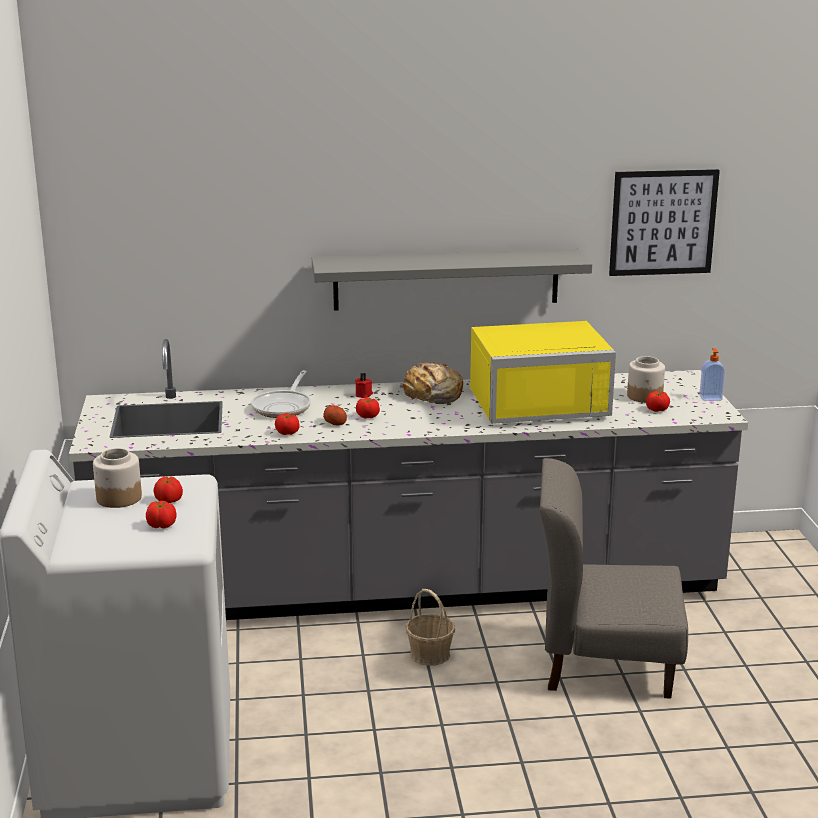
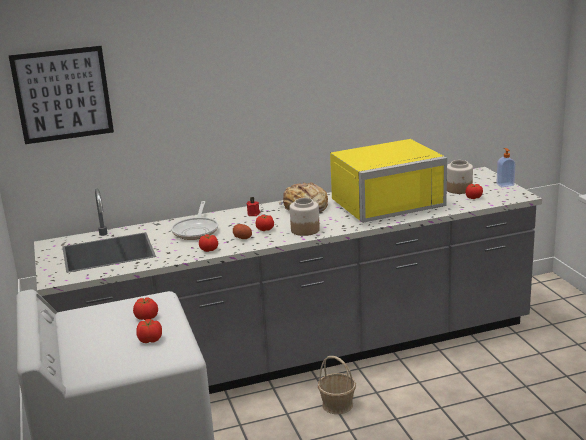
camera: 10 degrees left, 0 degrees up
(118, 498) = (102, 321): jar -> jar (304, 230)
(446, 279) = (304, 119): grey shelf -> none
(605, 663) = (468, 390): grey chair -> none
(663, 222) = (454, 61): picture -> picture (62, 94)

